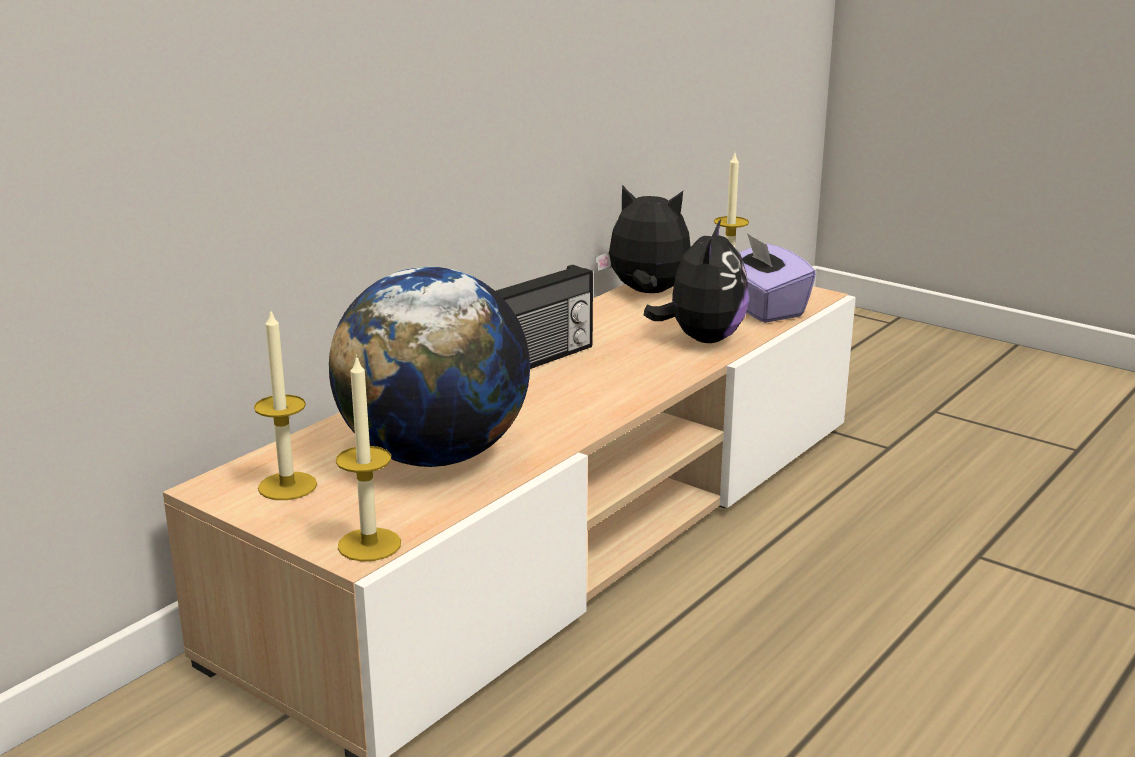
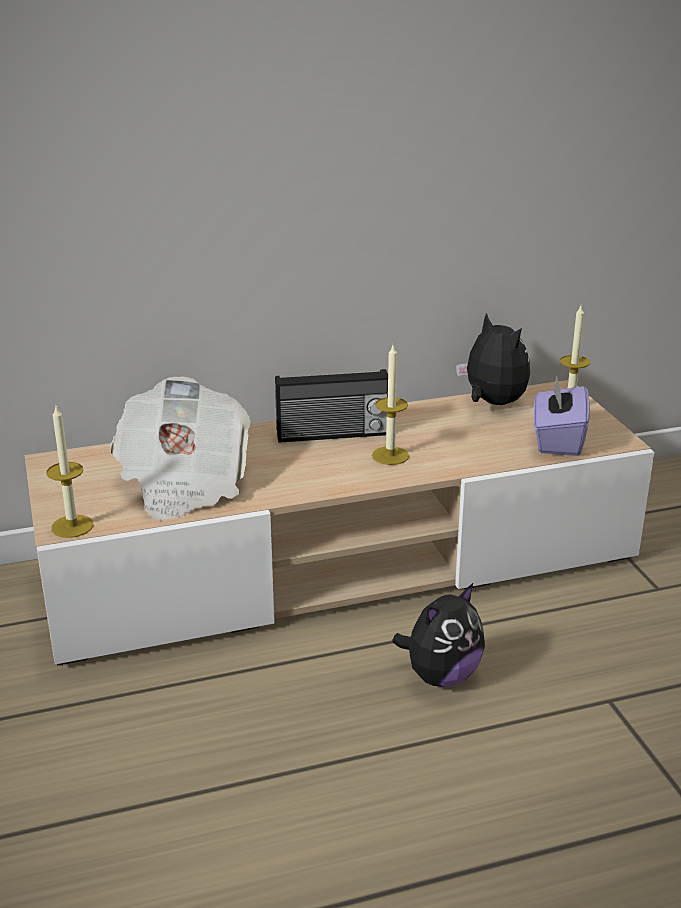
camera: 35 degrees right, 5 degrees up
(287, 486) = (83, 473): candle -> candle (390, 455)
(434, 456) = (183, 482): globe -> newspaper
(702, 339) = (474, 452): plush toy -> plush toy (441, 675)

